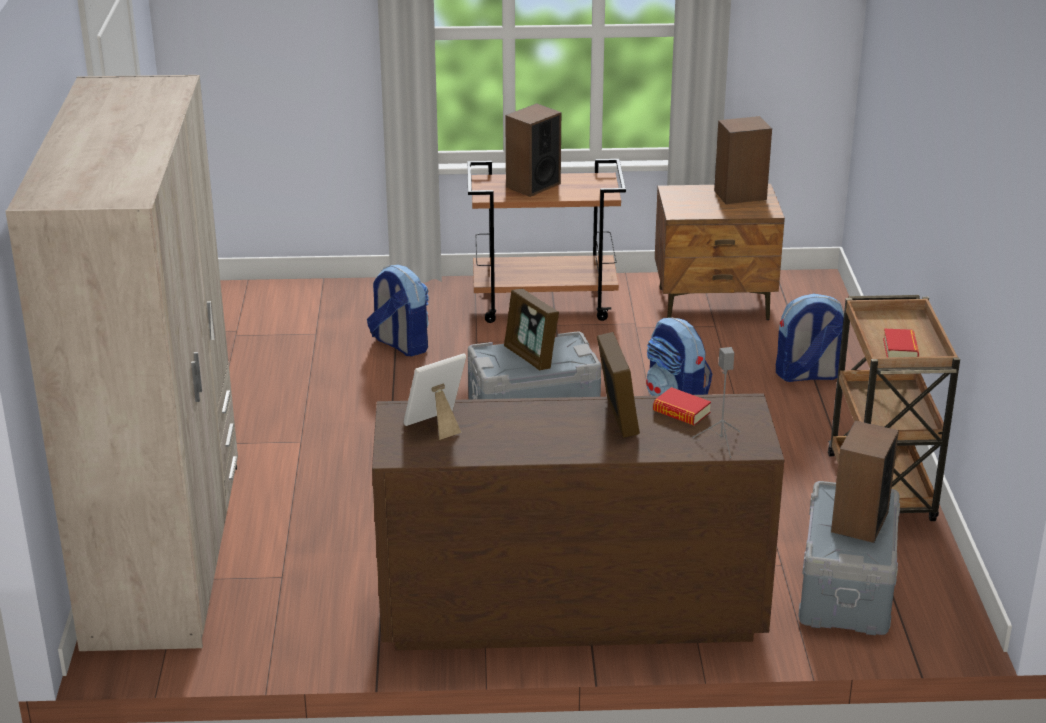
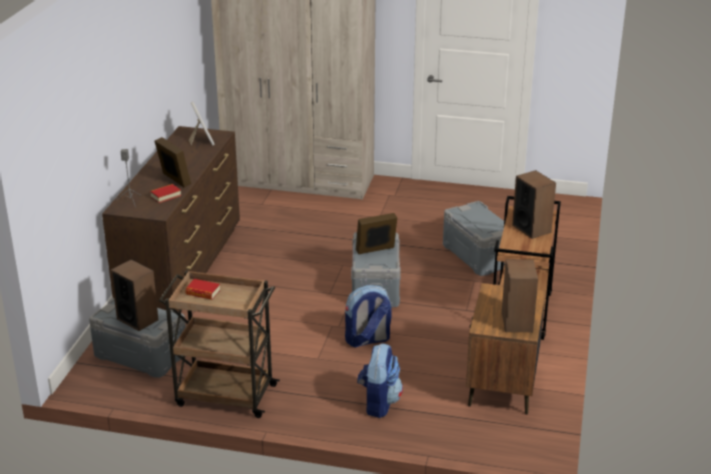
camera: 105 degrees right, 0 degrees up
(400, 344) = (479, 255): backpack -> grey storage box
(617, 417) = (174, 180): picture frame -> picture frame turned 135 degrees counterclockwise

